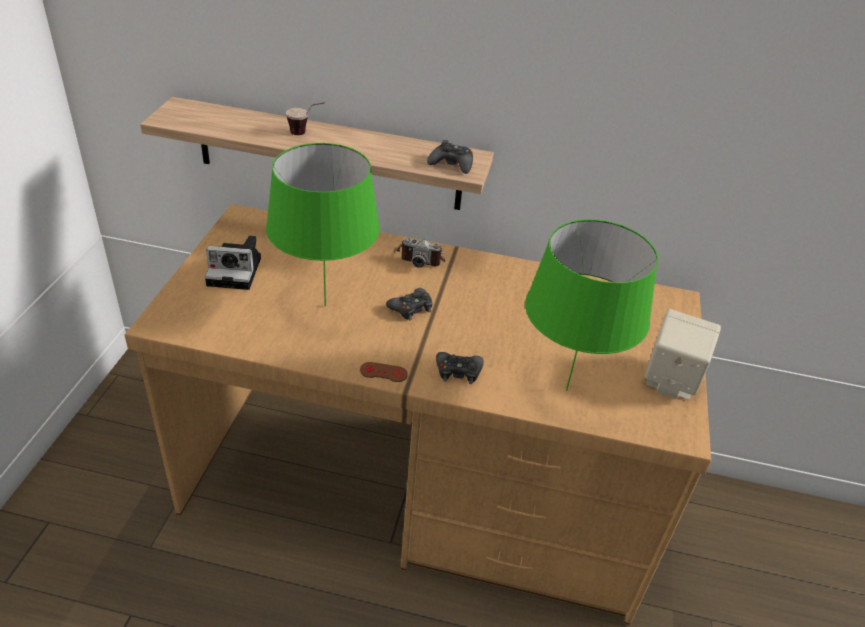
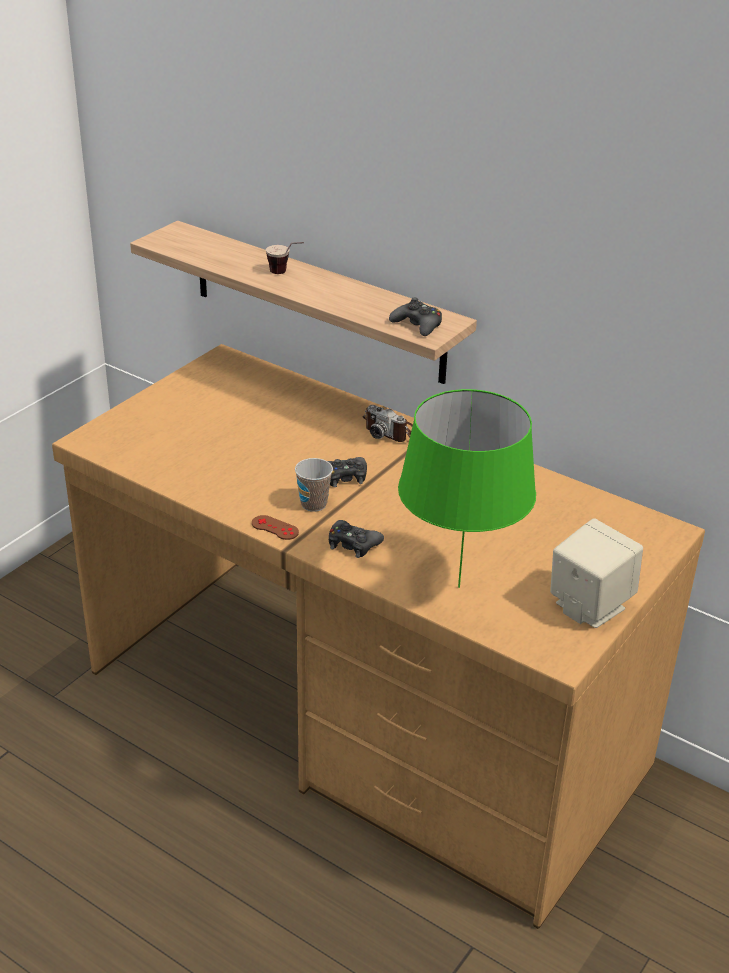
camera: 25 degrees right, 5 degrees down
(237, 271) = (187, 408): camera -> none
(325, 306) = (255, 457): green table lamp -> none
(402, 340) = (313, 504): none -> cup

